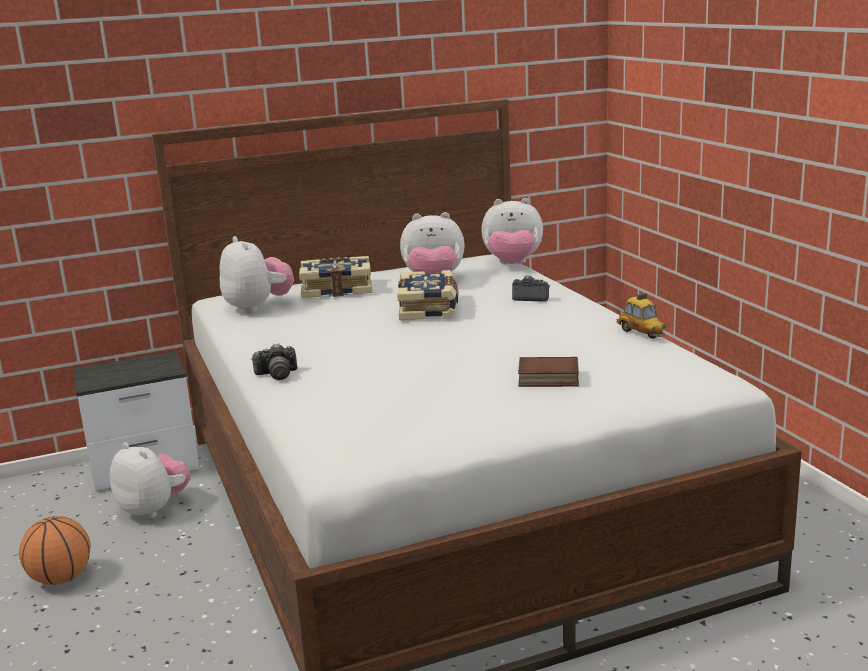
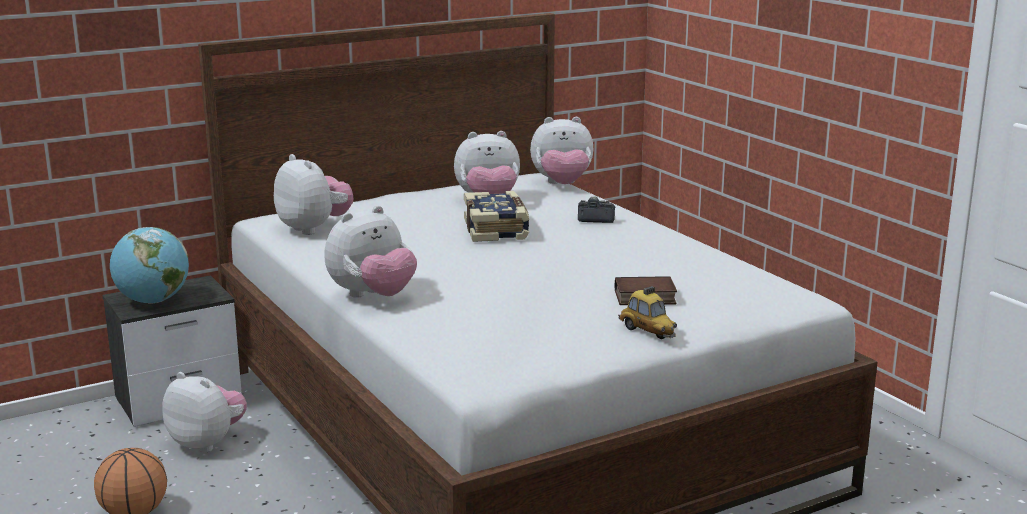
camera: 10 degrees left, 0 degrees up
(113, 375) = (153, 301): none -> globe
(277, 374) = (372, 296): camera -> plush toy
(337, 289) = (389, 209): book -> none
(641, 333) = (716, 254): toy car -> toy car (647, 332)

